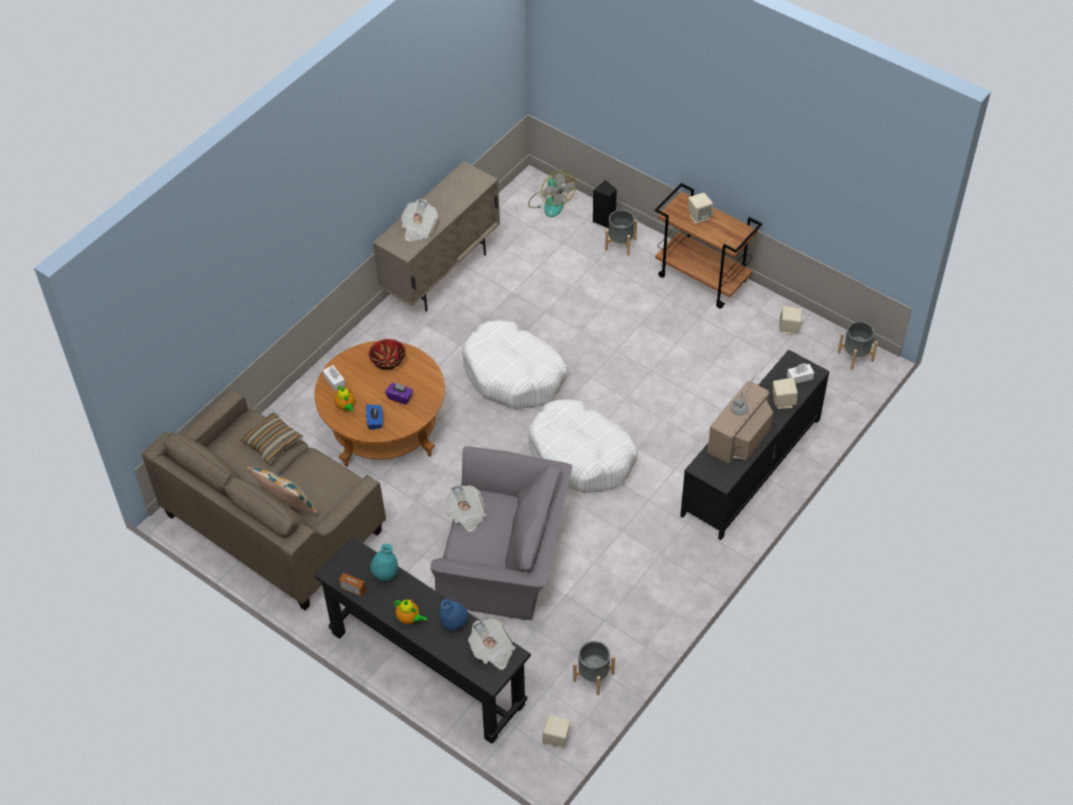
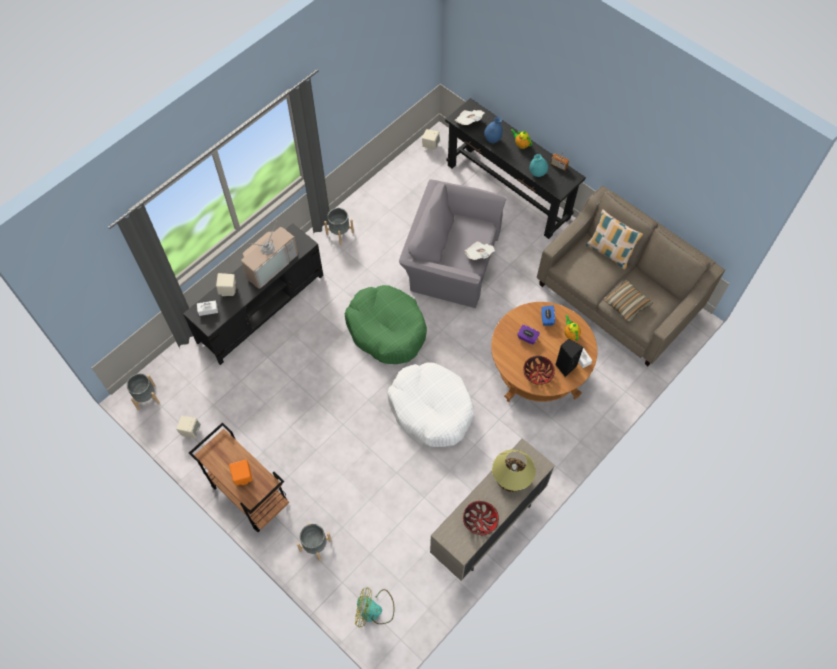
camera: 175 degrees left, 10 degrees up
(418, 228) = (511, 477): newspaper -> table lamp
(449, 193) = (480, 521): none -> bowl
(550, 203) = (374, 610): fan -> fan turned 60 degrees counterclockwise
(581, 456) = (386, 329): white dog bed -> green dog bed
(593, 677) = (402, 177): grey planter -> grey planter (339, 233)
(604, 221) = (325, 578): black speaker -> black speaker (565, 366)
(699, 216) = (243, 477): beige speaker -> orange speaker

